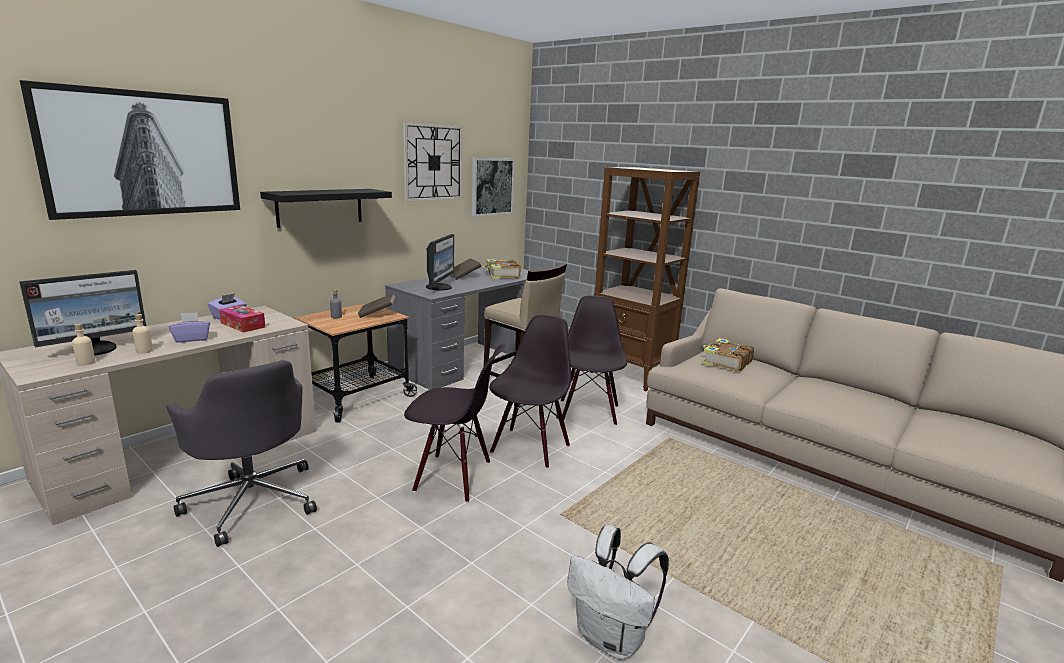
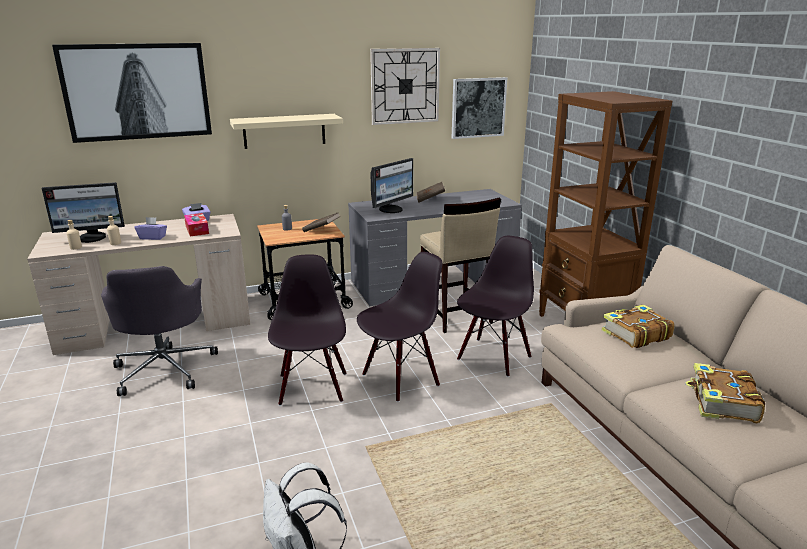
camera: 30 degrees right, 5 degrees up
(320, 207) = (284, 131): black shelf -> beige shelf
(453, 477) = (312, 388): black chair -> black chair turned 135 degrees counterclockwise
(502, 275) = (470, 201): book -> book (721, 403)

